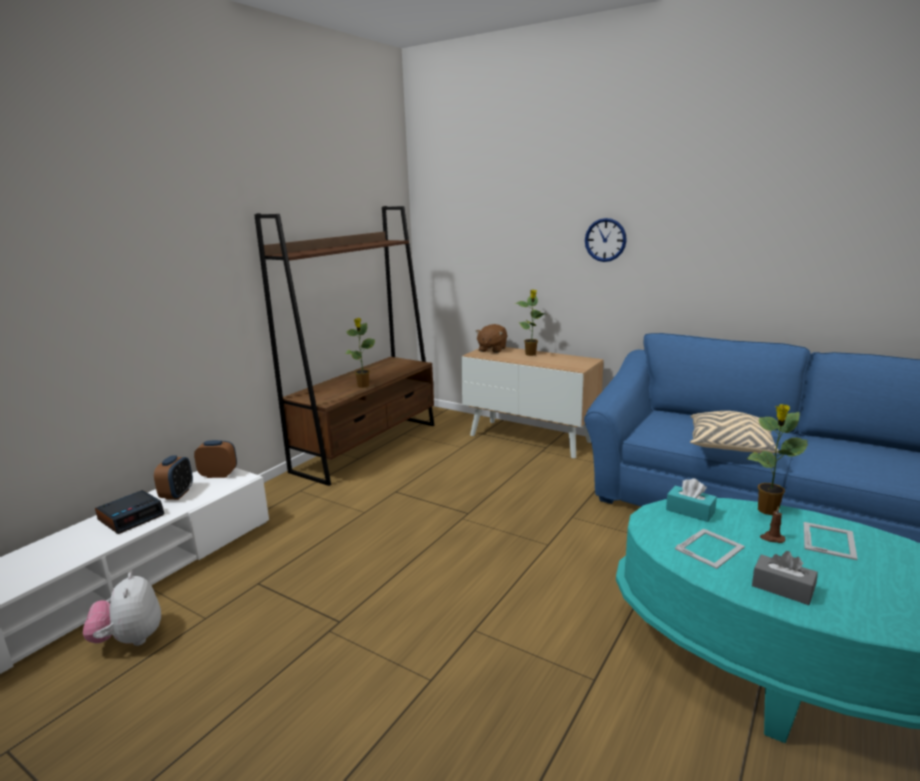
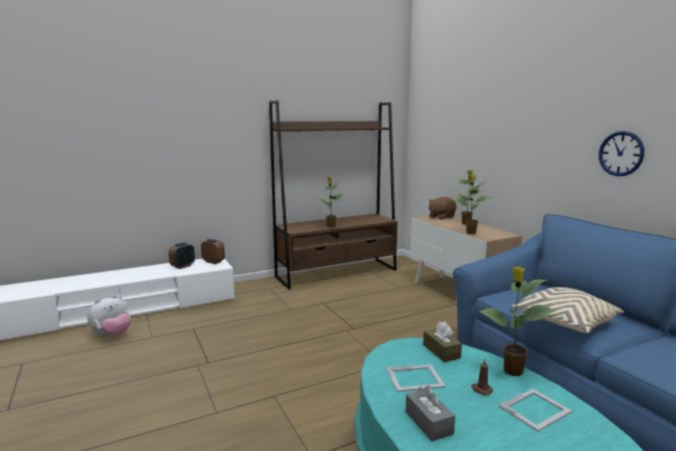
camera: 30 degrees right, 5 degrees down
(130, 639) = (112, 335): plush toy -> plush toy turned 150 degrees counterclockwise
(132, 517) = (150, 271): alarm clock -> none
(553, 365) = (470, 233): none -> potted plant
(605, 240) = (531, 131): wall clock -> wall clock (621, 153)
(690, 511) = (441, 351): turquoise tissue box -> brown tissue box

